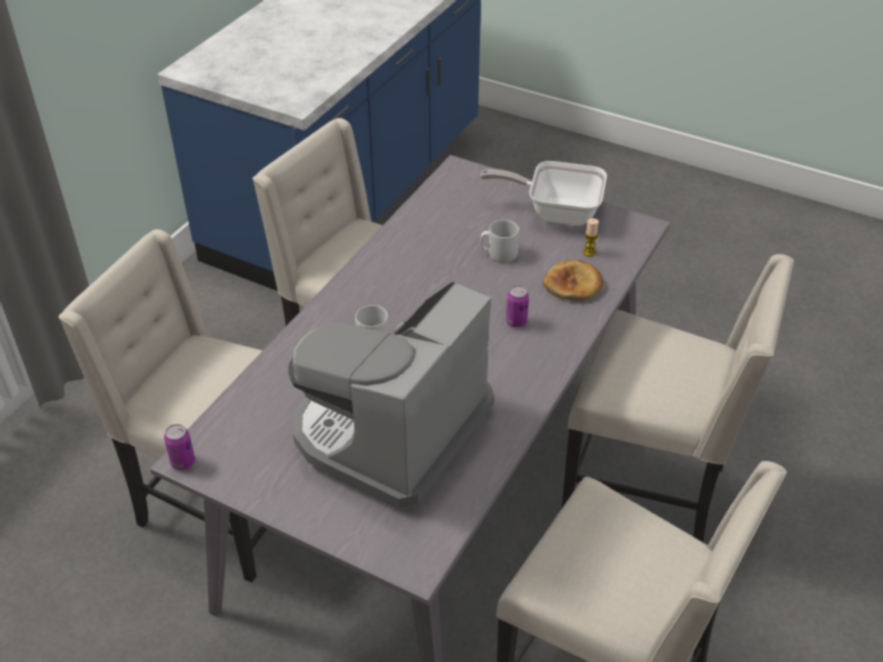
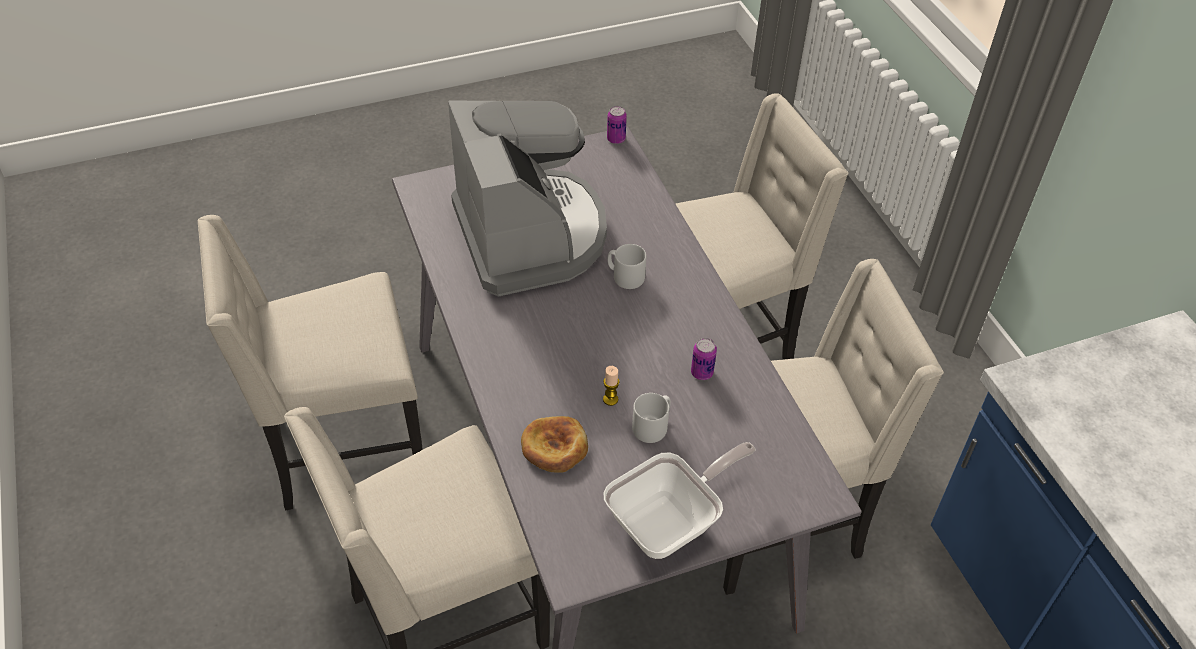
camera: 130 degrees right, 5 degrees up
(516, 321) = (555, 373): can -> can (702, 373)
(589, 252) = (583, 496): candle -> candle (610, 399)

